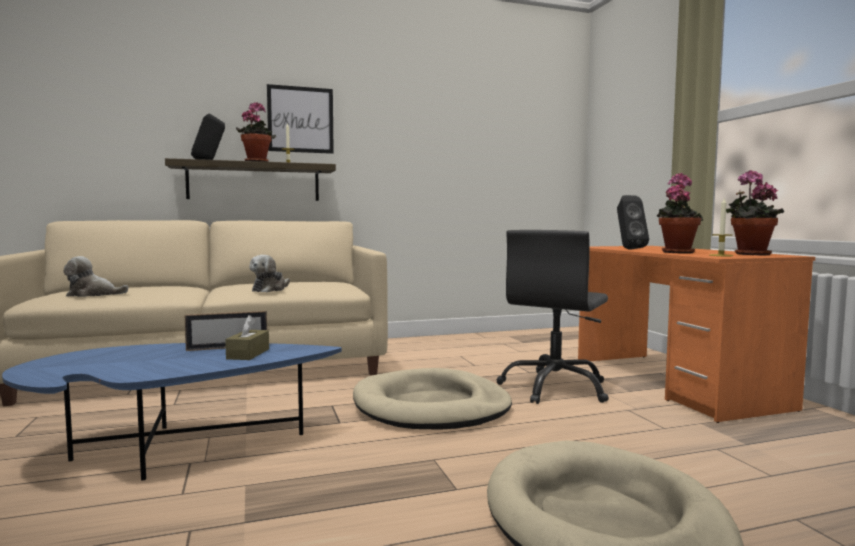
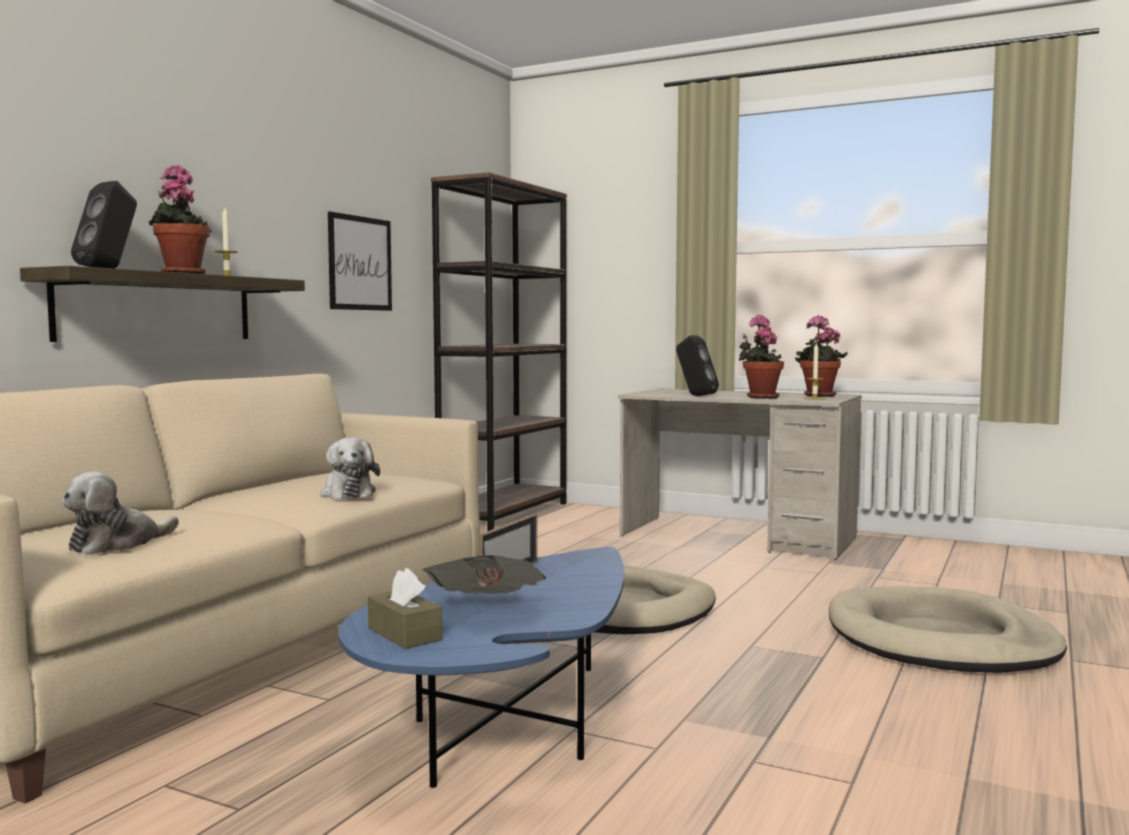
camera: 45 degrees left, 0 degrees up
(136, 361) = (486, 610): none -> newspaper
(248, 354) = (563, 573): brown tissue box -> brown tissue box (404, 634)
(300, 119) = (220, 199): picture -> picture (360, 263)
(544, 334) = (505, 513): none -> brown bookcase
(555, 388) = (668, 564): black office chair -> none
(673, 383) = (737, 537): orange desk -> beige desk

